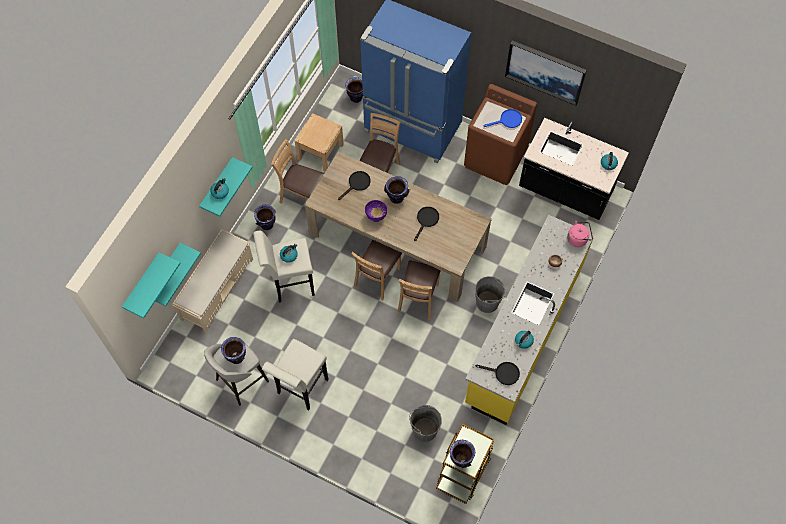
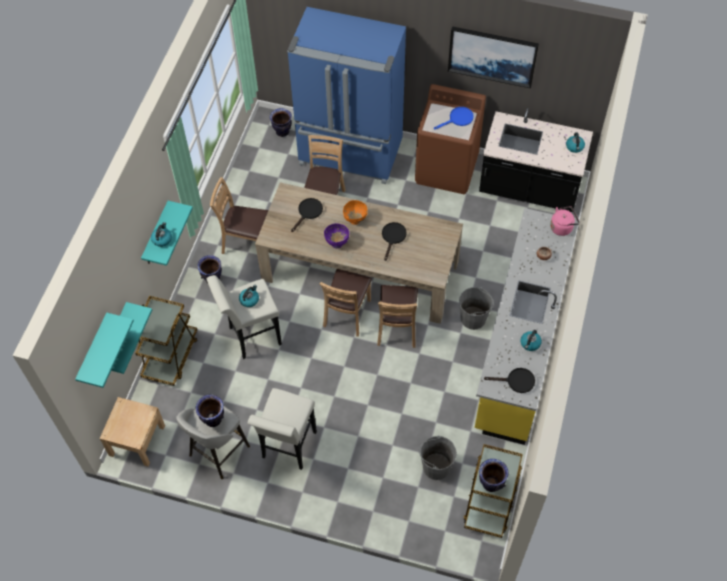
camera: 10 degrees left, 5 degrees down
(217, 288) = (170, 356): beige bench -> brown cart
(320, 151) = (255, 193): beige nightstand -> beige nightstand (137, 440)
(396, 198) = (355, 220): vase -> orange bowl

